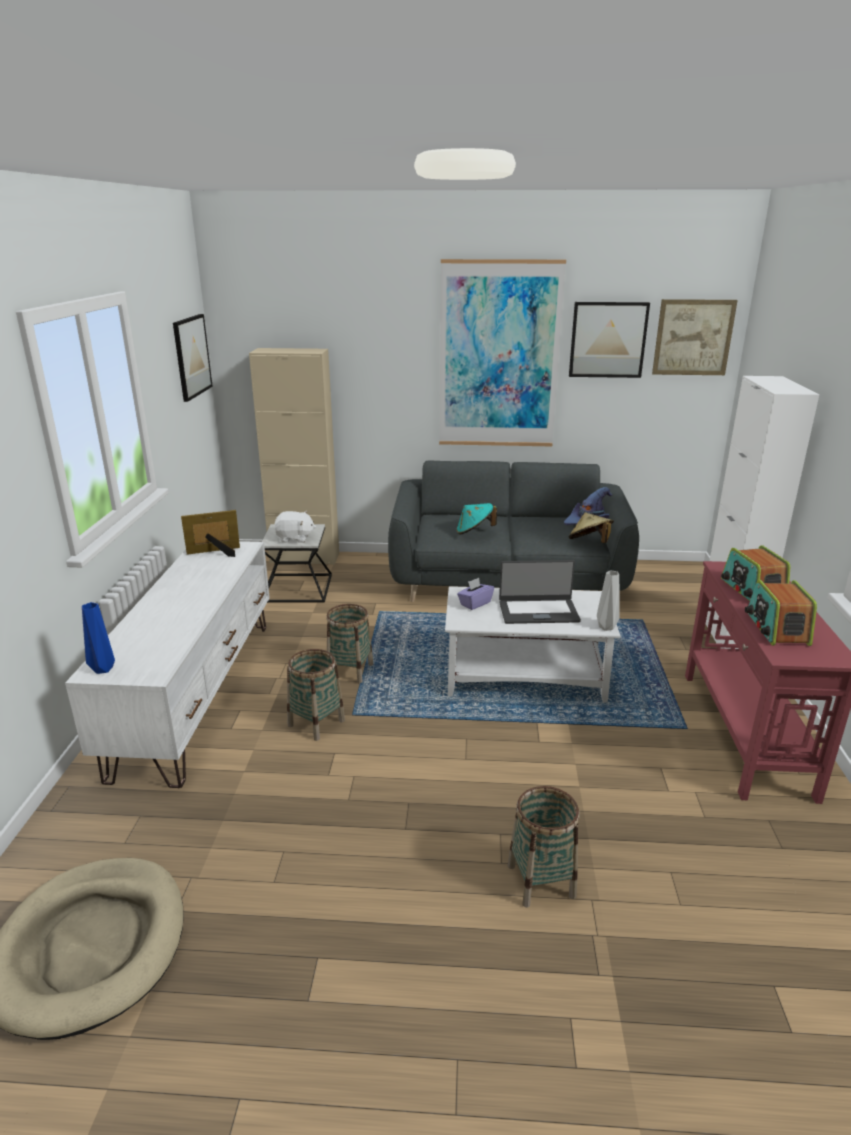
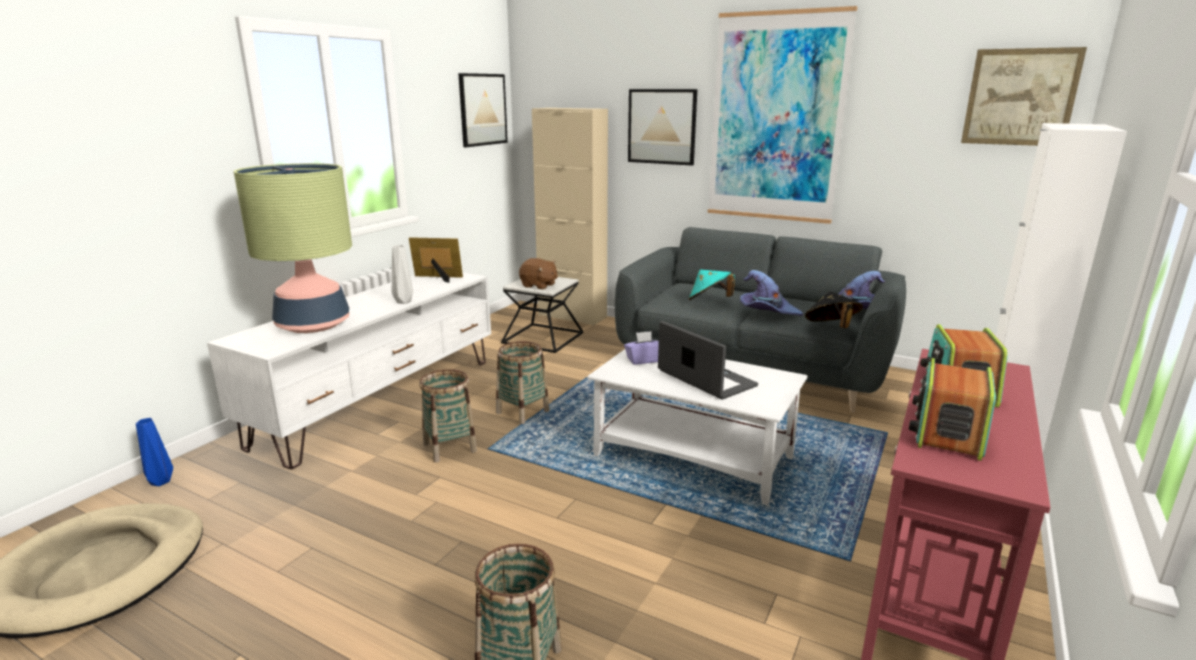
camera: 25 degrees right, 5 degrees down
(104, 669) = (244, 339): blue vase -> blue vase (161, 482)
(156, 636) = (313, 325): none -> table lamp
(294, 538) = (539, 285): white plush toy -> brown plush toy
(529, 534) = (767, 311): none -> purple hat
(538, 611) = (705, 379): laptop -> laptop turned 150 degrees counterclockwise
(589, 543) = (831, 328): beige hat -> black hat
(607, 627) = (771, 408): grey vase -> grey vase (404, 302)
(608, 340) = (905, 100): picture -> picture (662, 126)

